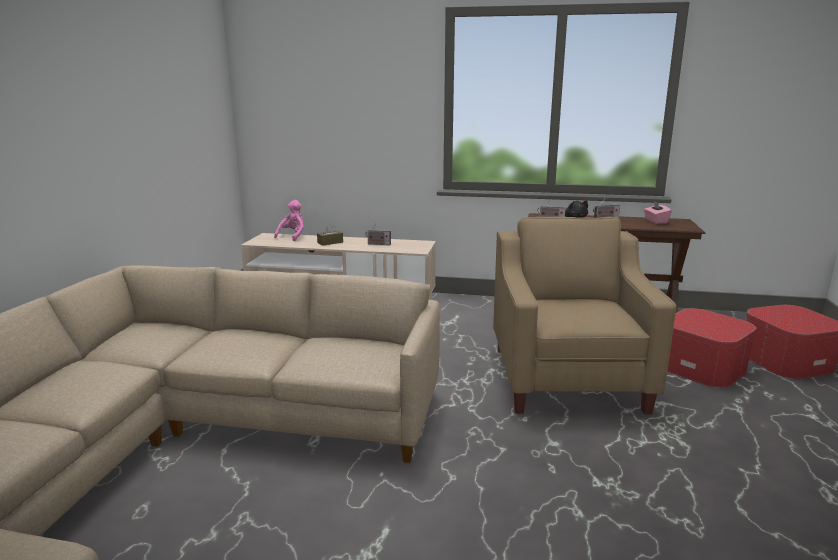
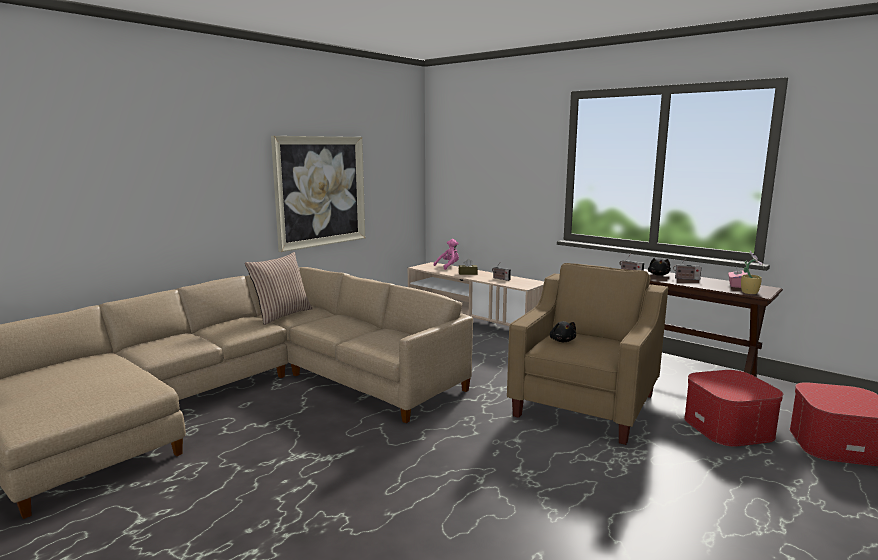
camera: 30 degrees right, 5 degrees down
(120, 145) = (320, 191): none -> picture
(131, 348) = (281, 315): none -> pillow
(560, 311) = (562, 341): none -> black plush toy
(679, 227) = (749, 292): none -> potted plant

